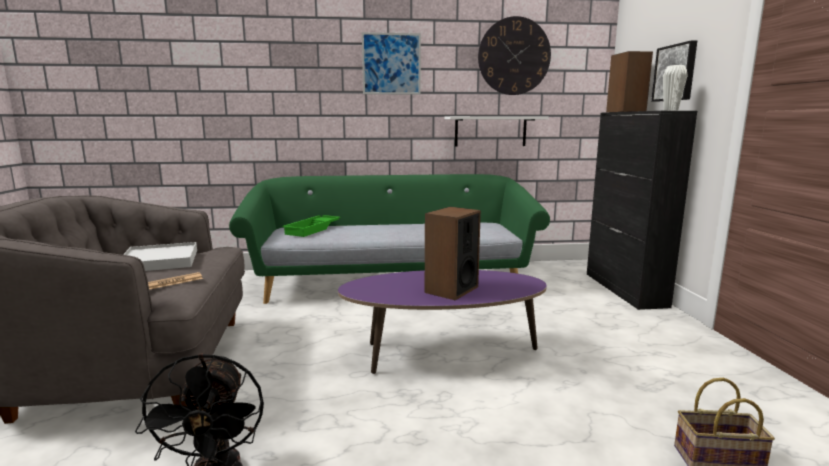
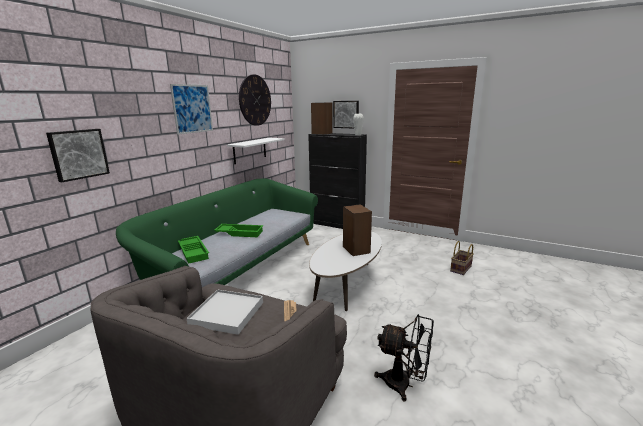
camera: 55 degrees left, 5 degrees up
(245, 102) = (78, 154): none -> picture
(386, 229) = (240, 233): none -> green tray
(442, 354) = (347, 286): purple coffee table -> white coffee table

